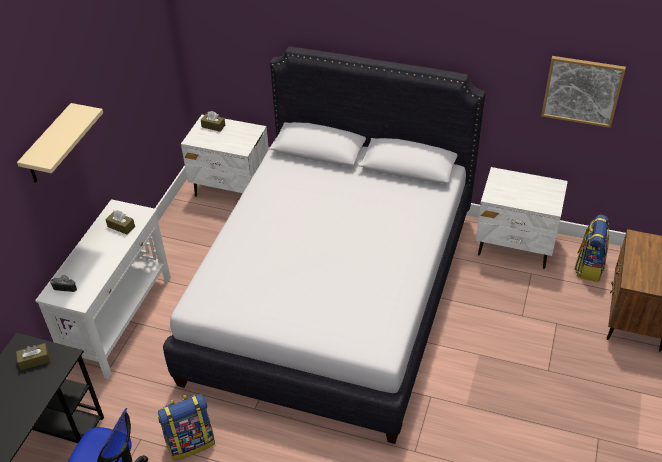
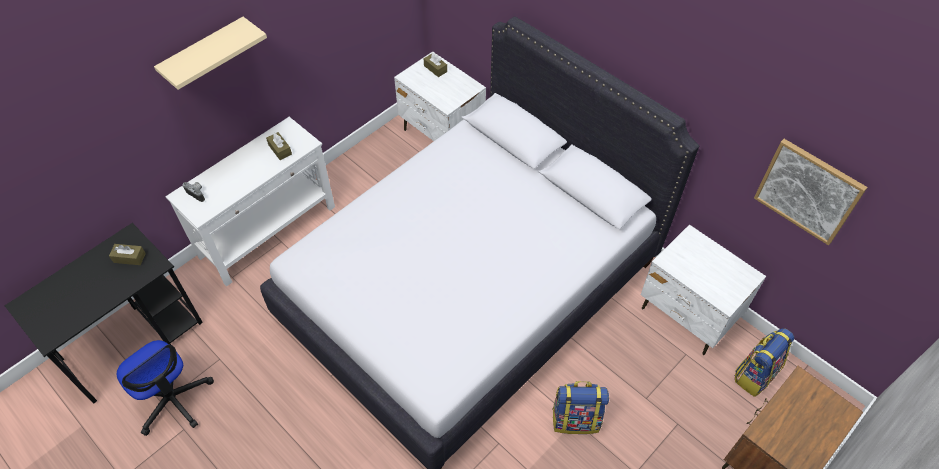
camera: 25 degrees right, 10 degrees up
(190, 442) = (258, 382): backpack -> backpack (576, 419)

